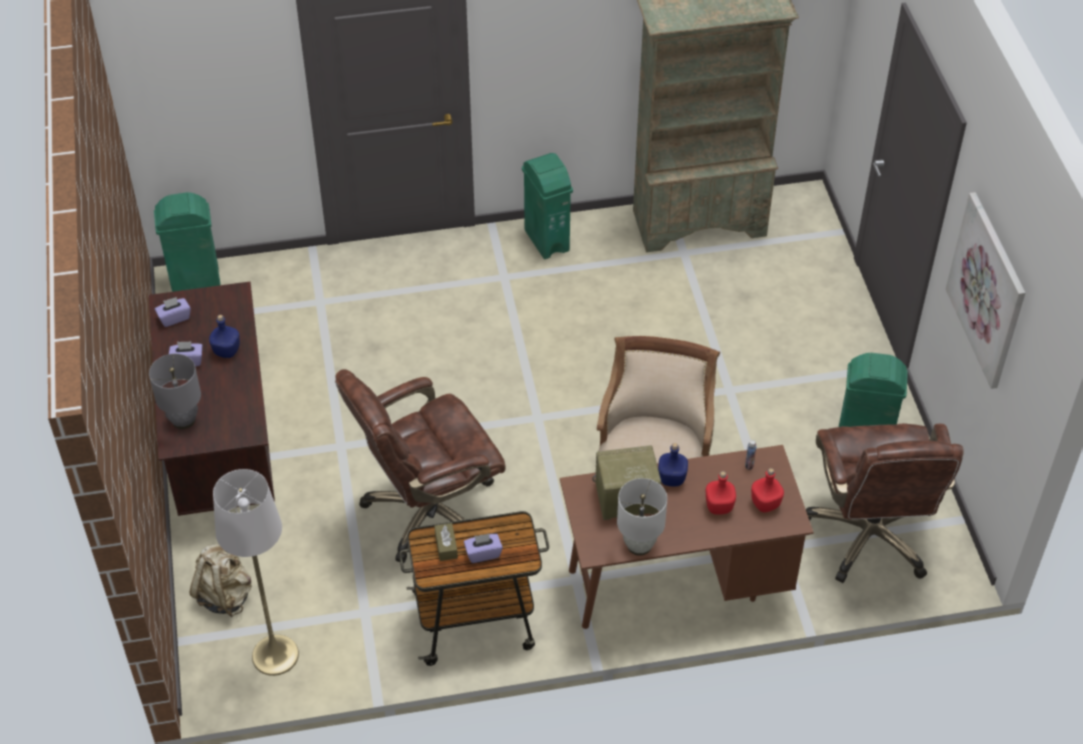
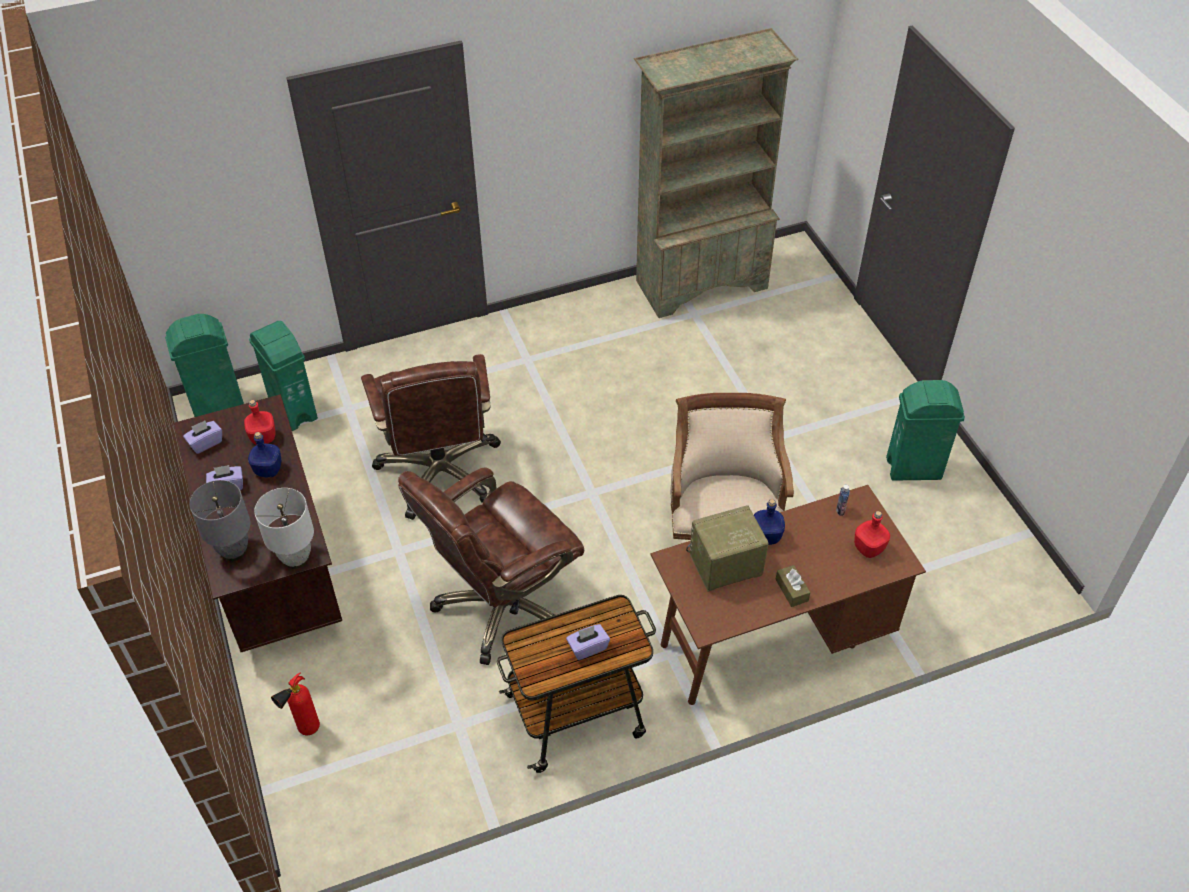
camera: 10 degrees left, 0 degrees up
(225, 596) = (305, 731): beige backpack -> fire extinguisher
(275, 655) = (371, 789): white floor lamp -> none
(446, 546) = (546, 645): brown tissue box -> brown tissue box (791, 590)
(546, 240) = (560, 319): green trash can -> green trash can (293, 410)
(639, 545) = (752, 613): white table lamp -> white table lamp (296, 558)
(718, 506) = (822, 558): red bottle -> red bottle (263, 437)
(870, 533) = (946, 559): brown office chair -> brown office chair (440, 470)
(987, 290) = (1058, 297): picture -> none

